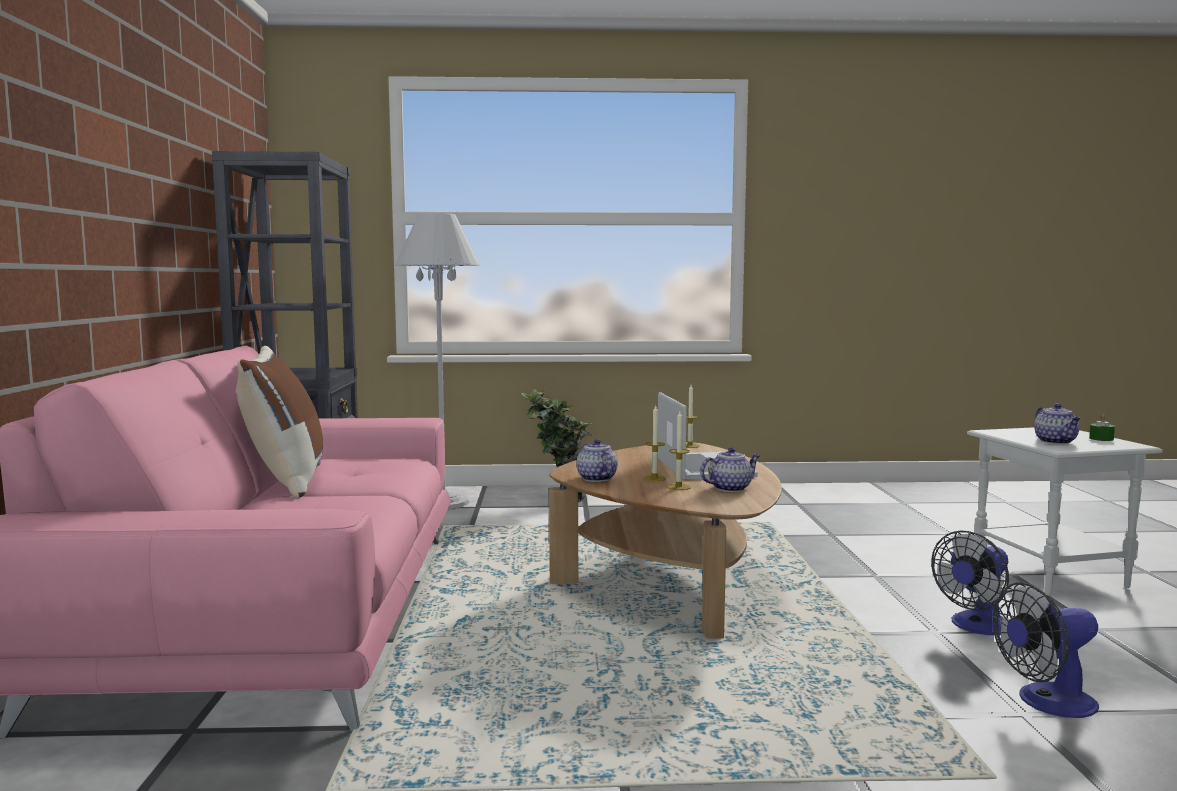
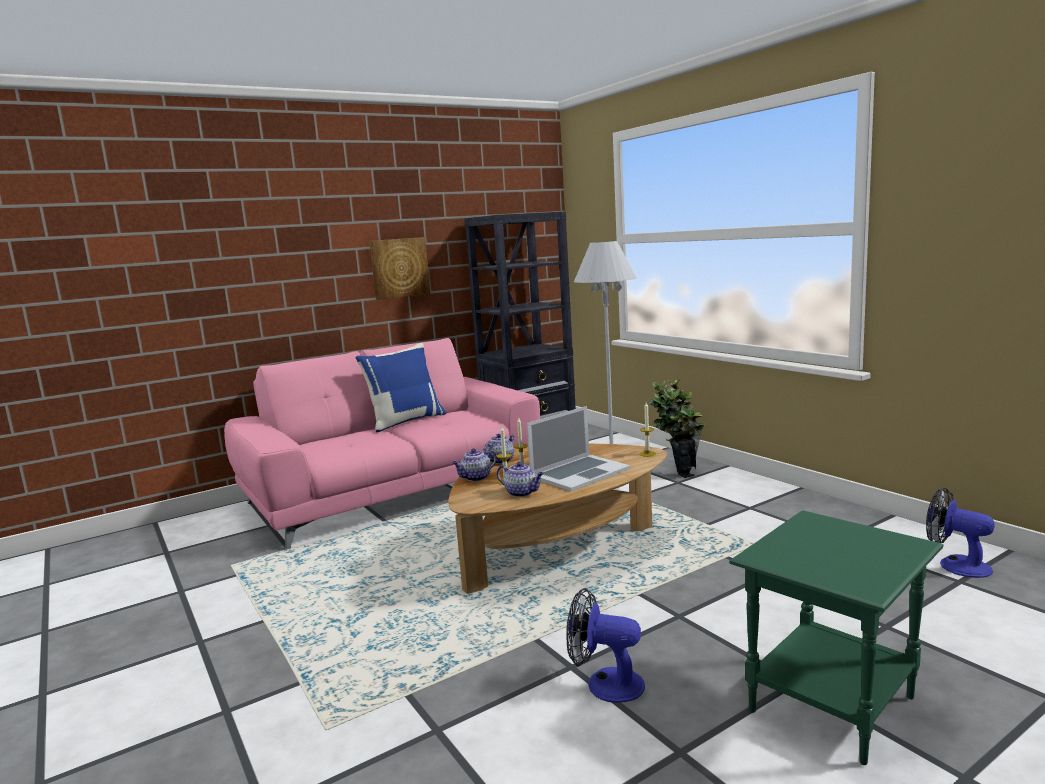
camera: 60 degrees right, 5 degrees up
(152, 216) = (399, 268): none -> picture
(285, 482) = (405, 421): brown pillow -> blue pillow
(1046, 702) = (466, 738): fan -> fan (955, 565)
(1051, 574) = (830, 705): white side table -> green side table
(1056, 442) = (802, 551): teapot -> teapot (475, 478)
(1101, 439) = (876, 569): green candle -> none

